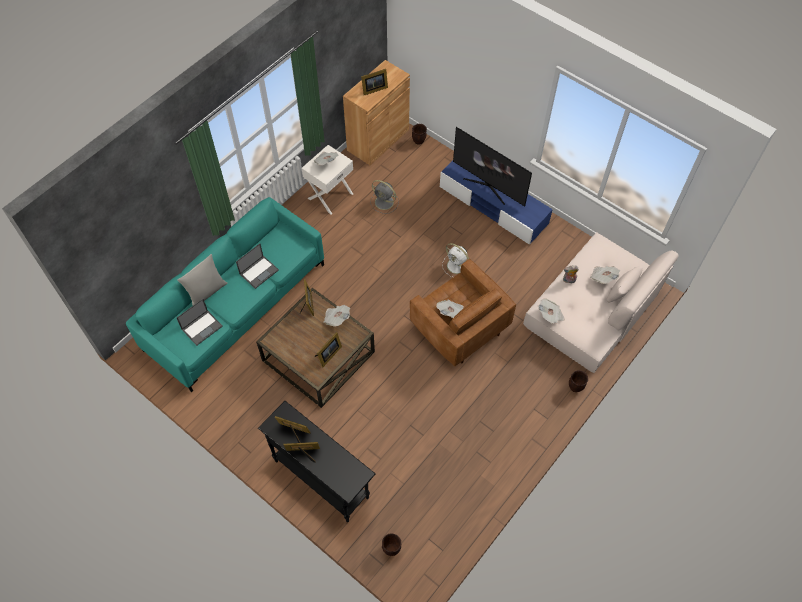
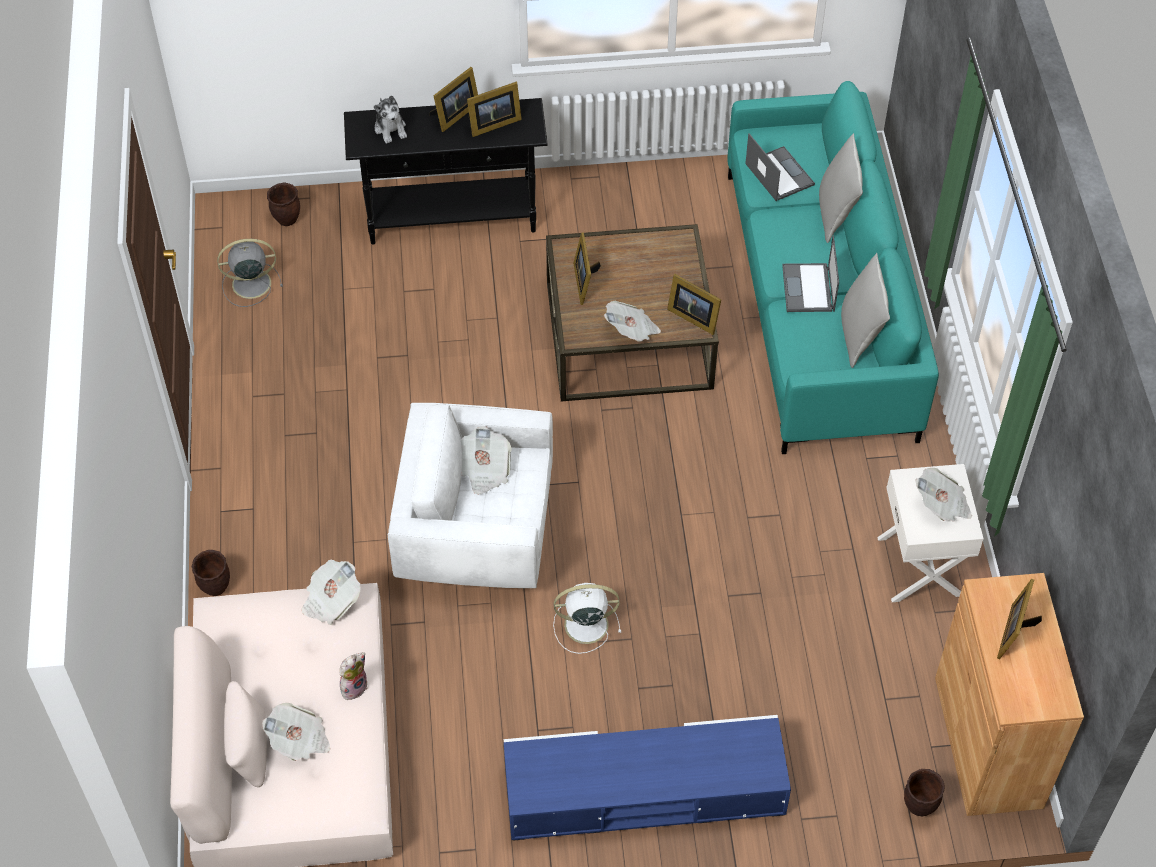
camera: 135 degrees right, 5 degrees down
(202, 327) = (778, 174): laptop -> laptop turned 150 degrees clockwise
(267, 240) = (859, 335): none -> grey pillow
(339, 471) = (390, 129): none -> plush toy
(385, 202) = (824, 632): grey fan -> grey fan (249, 284)
(459, 328) = (476, 531): brown armchair -> white armchair
(488, 186) = (666, 760): television -> none

